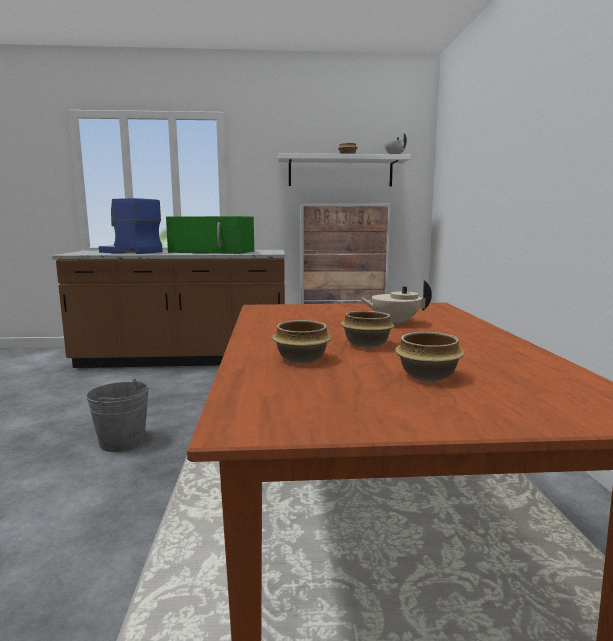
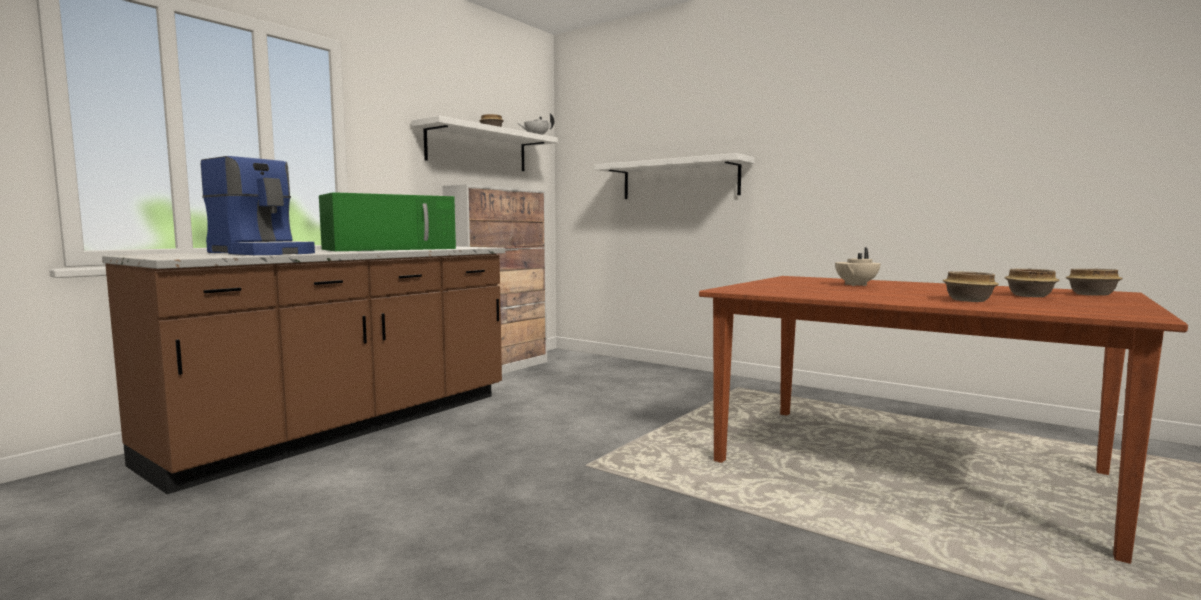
camera: 50 degrees left, 5 degrees down
(122, 442) = (575, 513): grey bucket -> none
(129, 252) = (263, 253): coffee machine -> coffee machine turned 120 degrees counterclockwise
(365, 344) = (930, 293): bowl -> bowl (1092, 294)
(486, 189) = (679, 180): none -> white shelf

